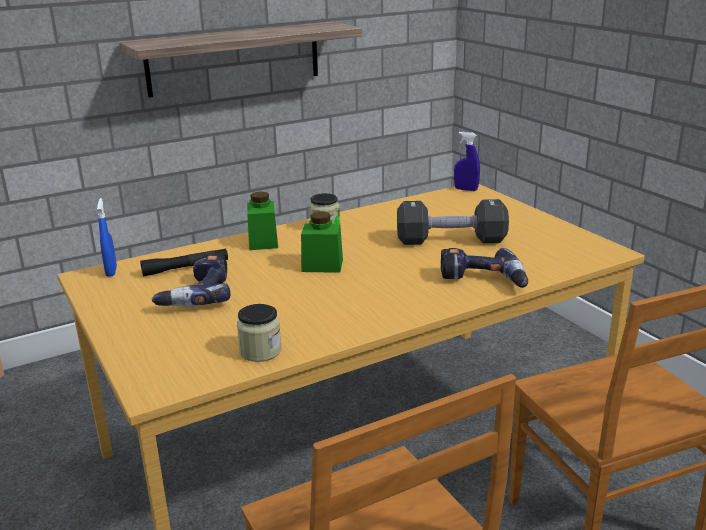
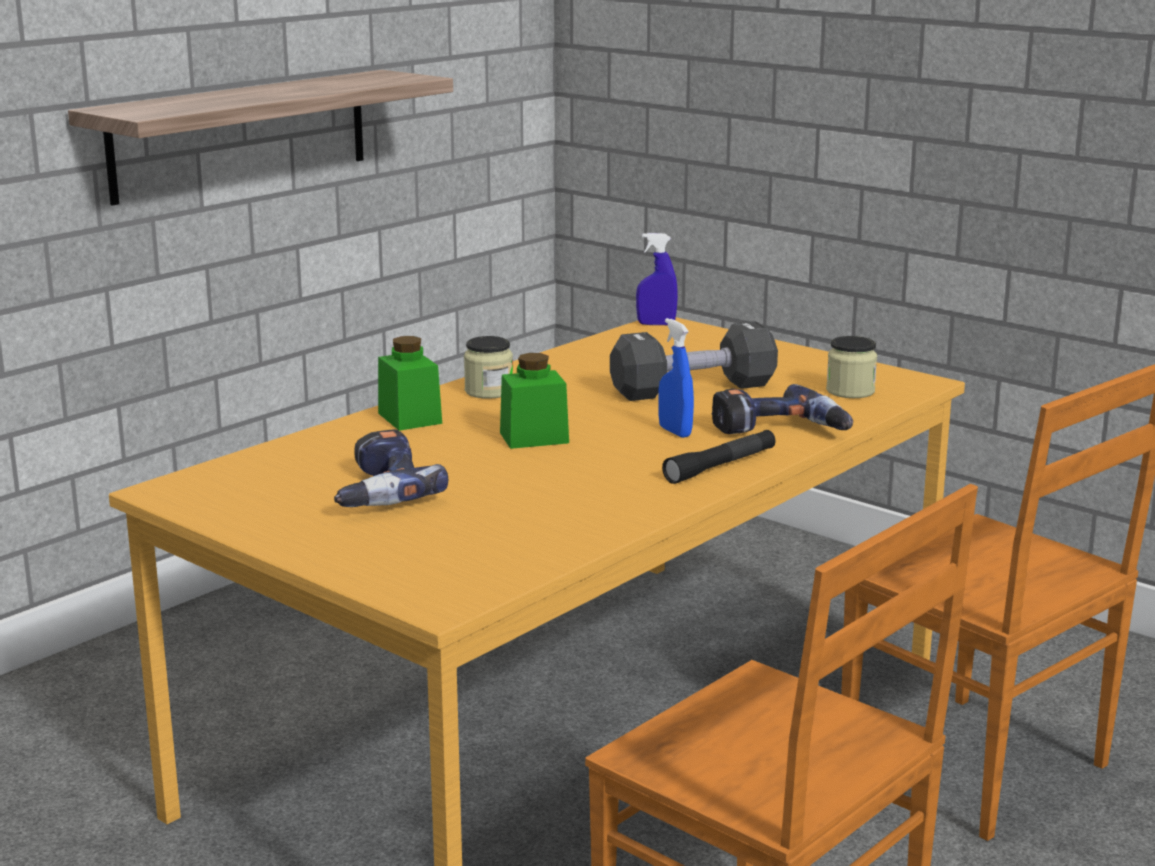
camera: 20 degrees left, 5 degrees down
(111, 271) = (201, 480): blue spray bottle -> blue spray bottle (675, 432)
(185, 268) = (322, 463): black flashlight -> black flashlight (720, 466)
(260, 351) = (549, 543): jar -> jar (850, 391)

